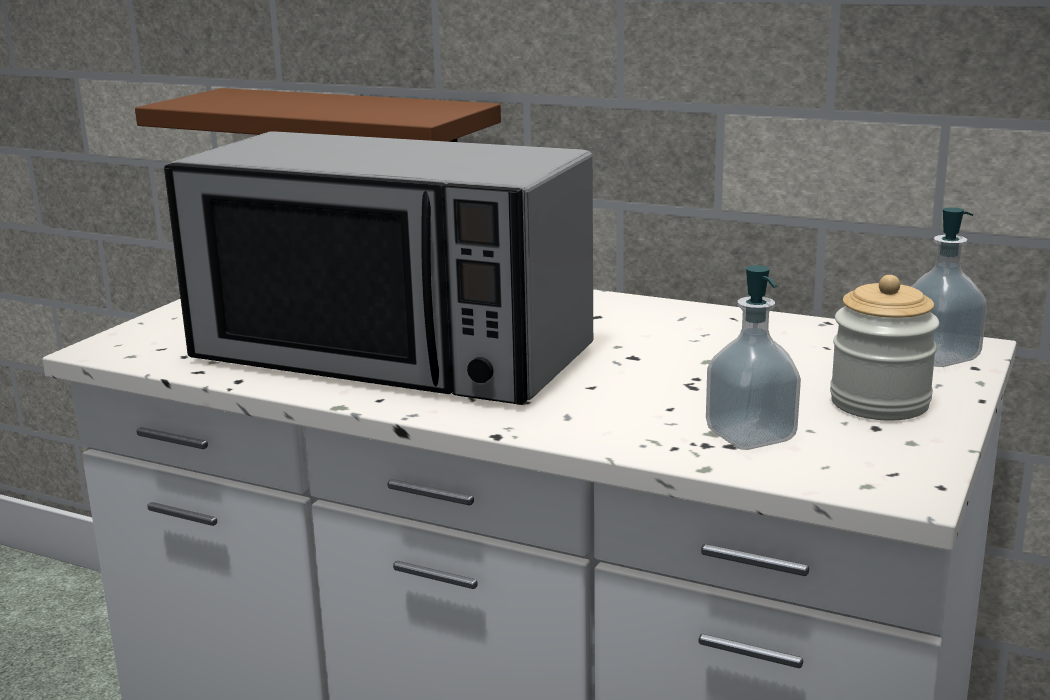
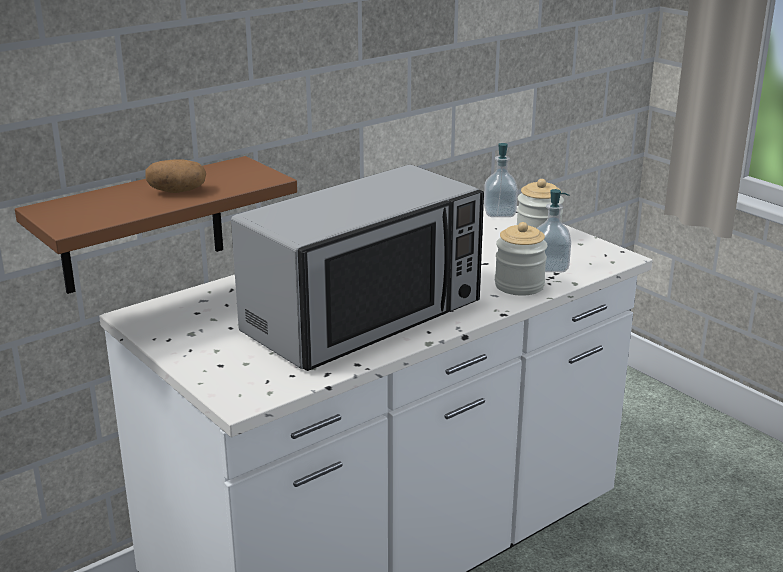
camera: 65 degrees left, 5 degrees up
(324, 106) = (177, 191): none -> potato
(630, 426) = (519, 285): none -> jar

